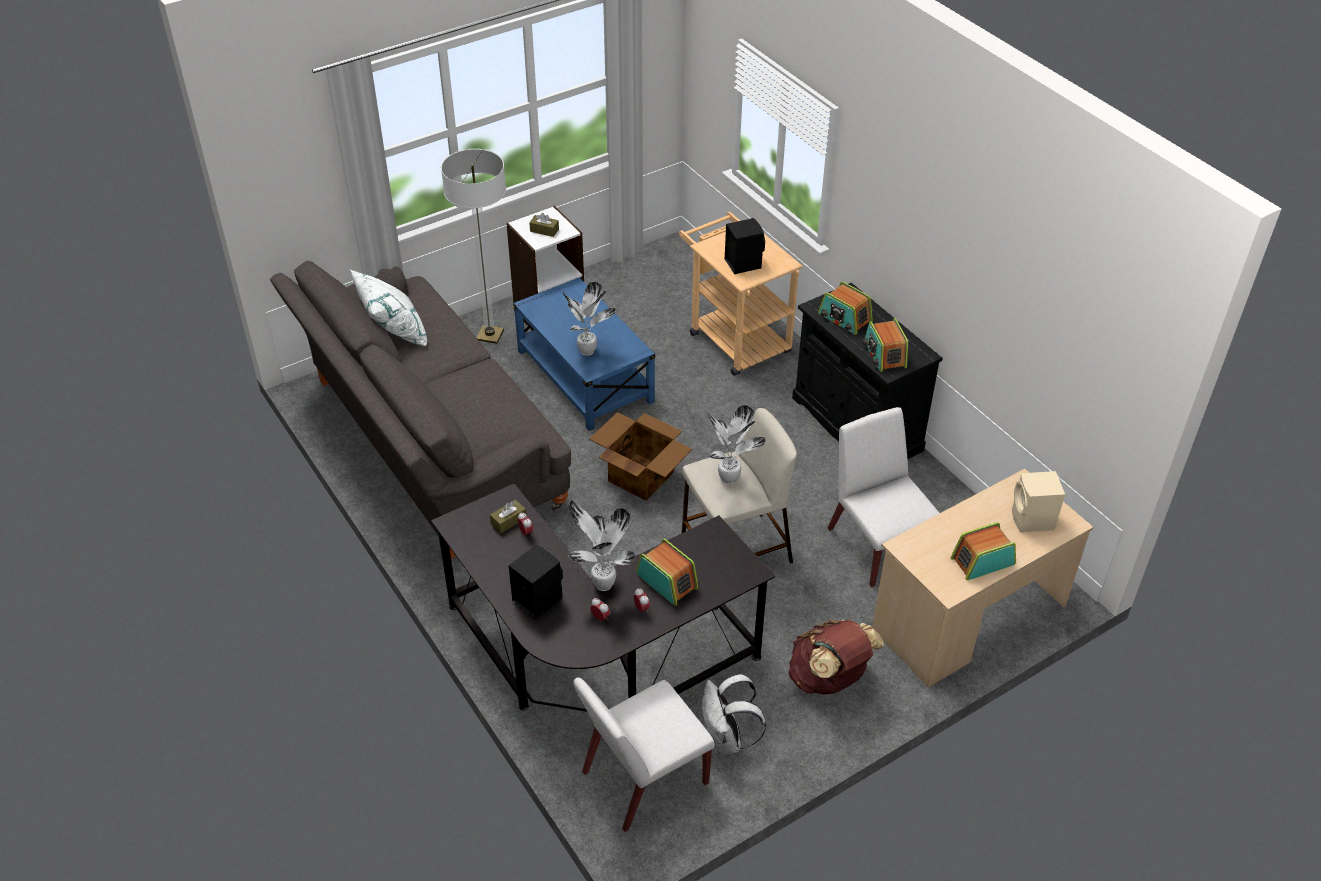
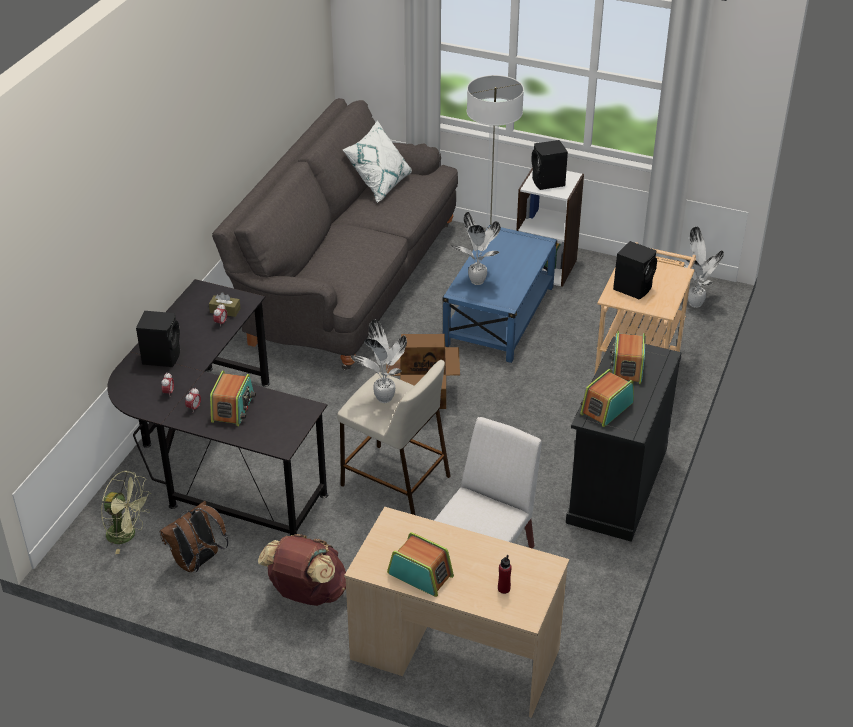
camera: 55 degrees right, 5 degrees down
(544, 230) = (548, 182): brown tissue box -> black speaker
(601, 584) = (202, 379): potted plant -> potted plant (695, 303)
(643, 779) = (127, 535): white chair -> green fan
(726, 740) = (197, 562): white backpack -> brown backpack
(1032, 521) = (503, 589): beige speaker -> red bottle

